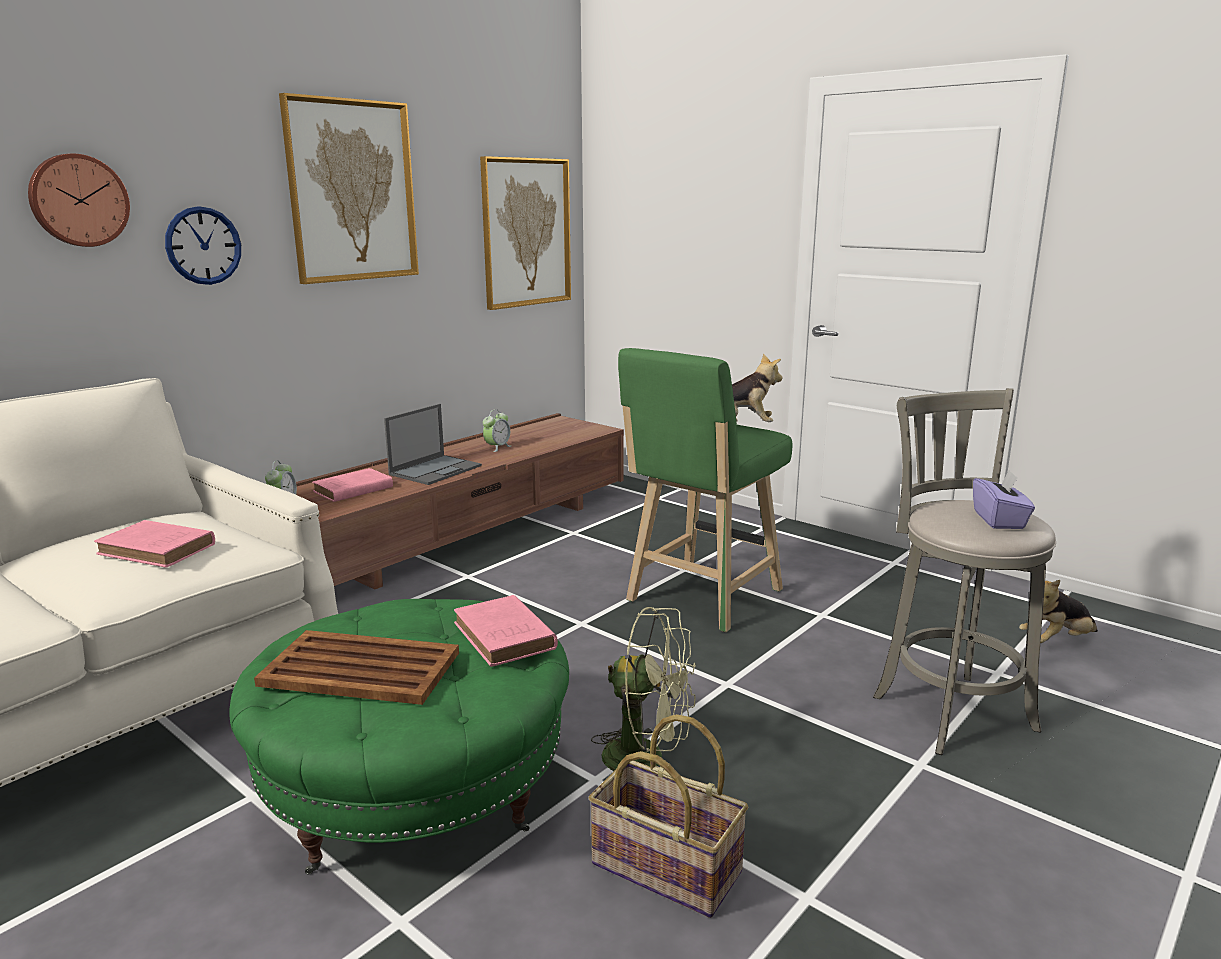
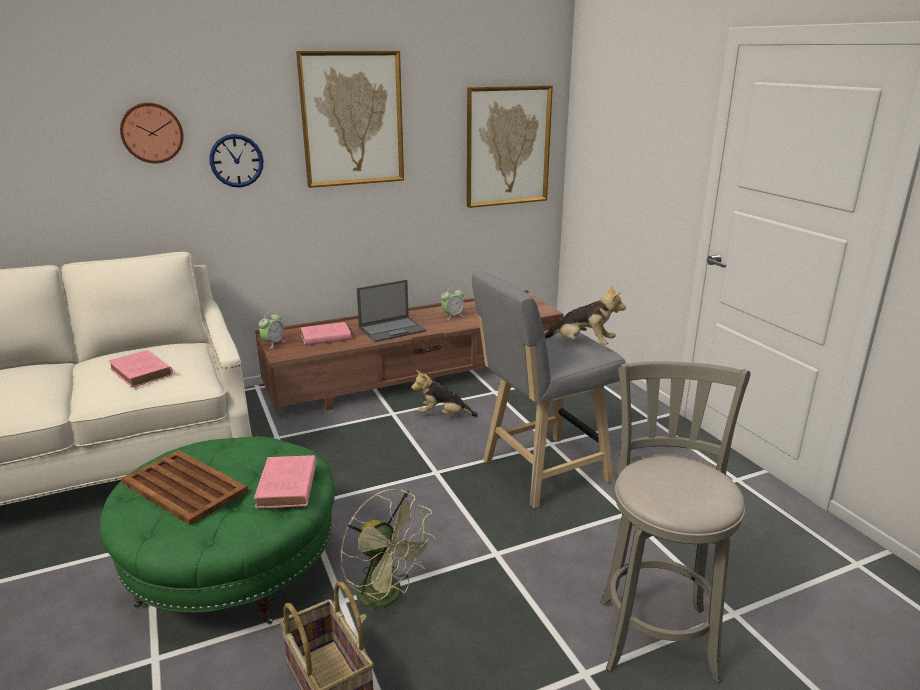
camera: 25 degrees right, 5 degrees up
(699, 598) = (540, 473): green stool -> grey stool
(999, 520) = (688, 491): purple tissue box -> none
(1056, 641) = (825, 599): plush toy -> plush toy (443, 415)

